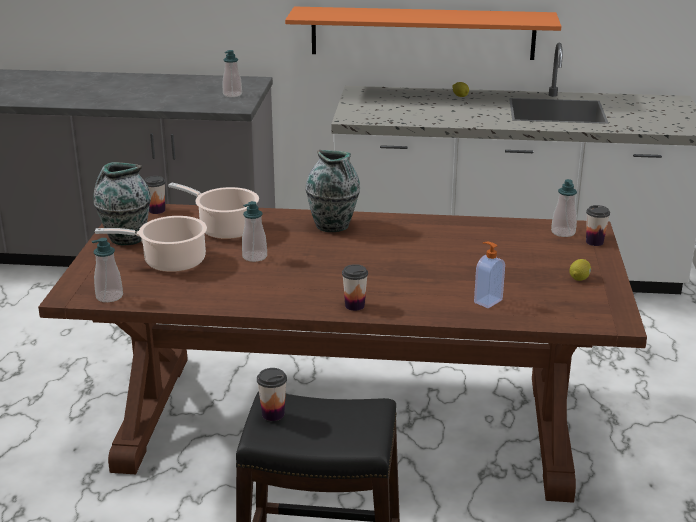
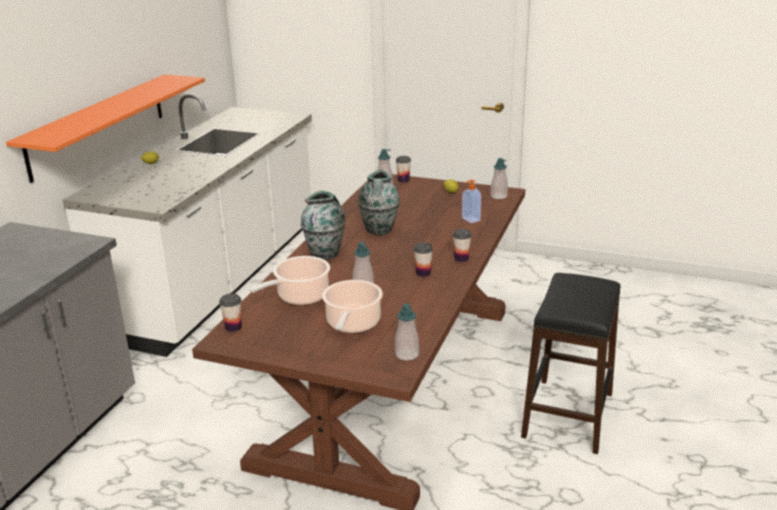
camera: 75 degrees left, 0 degrees up
(126, 238) = (288, 345): vase -> vase (379, 230)
(232, 94) = (46, 242): soap dispenser -> soap dispenser (498, 196)
(273, 414) = (573, 309): cup -> cup (423, 273)

